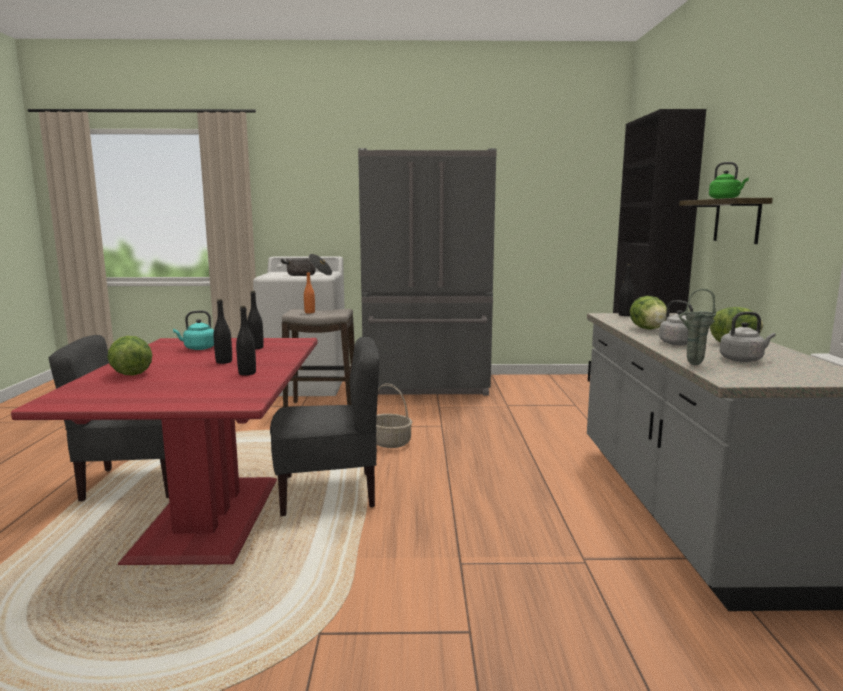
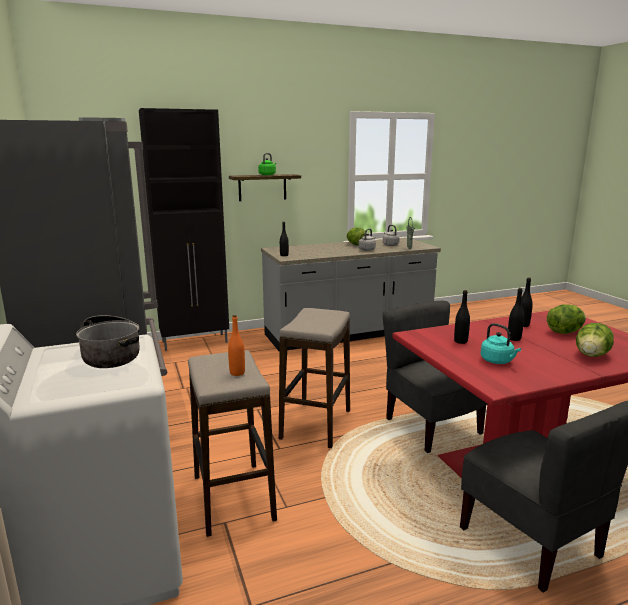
camera: 110 degrees left, 5 degrees up
(390, 442) = (315, 424): basket -> stool
(648, 329) = (332, 252): lettuce -> lettuce (564, 332)

